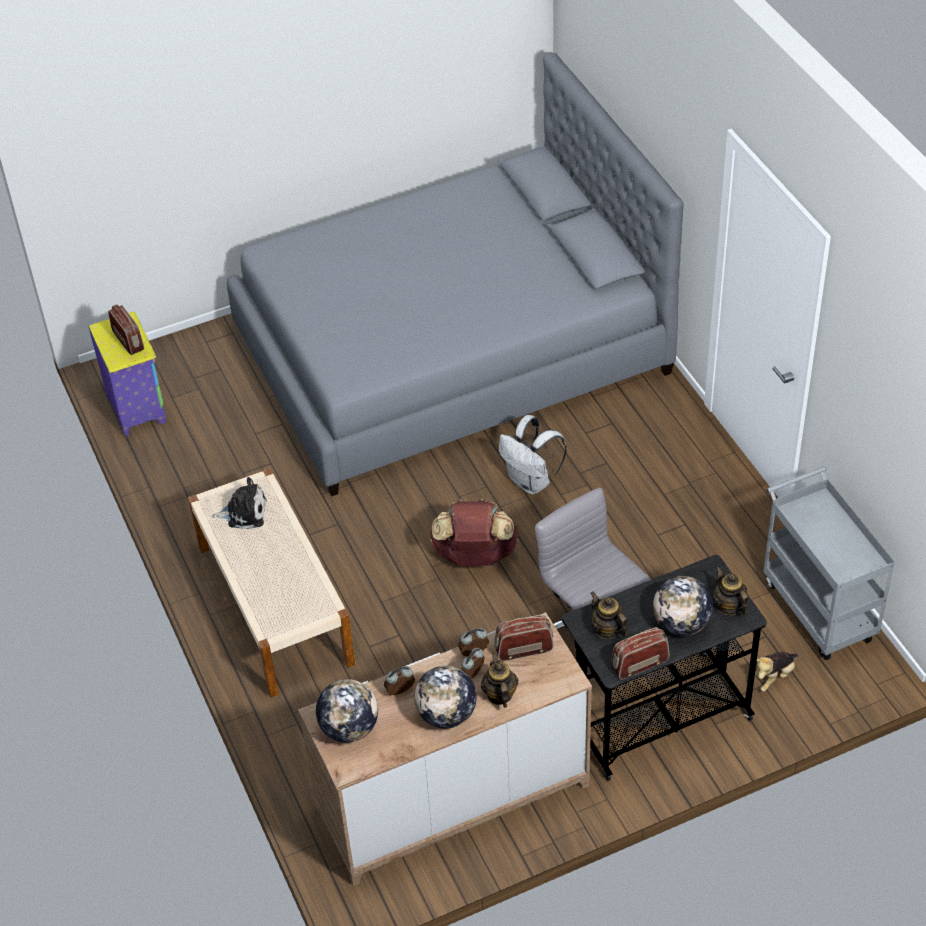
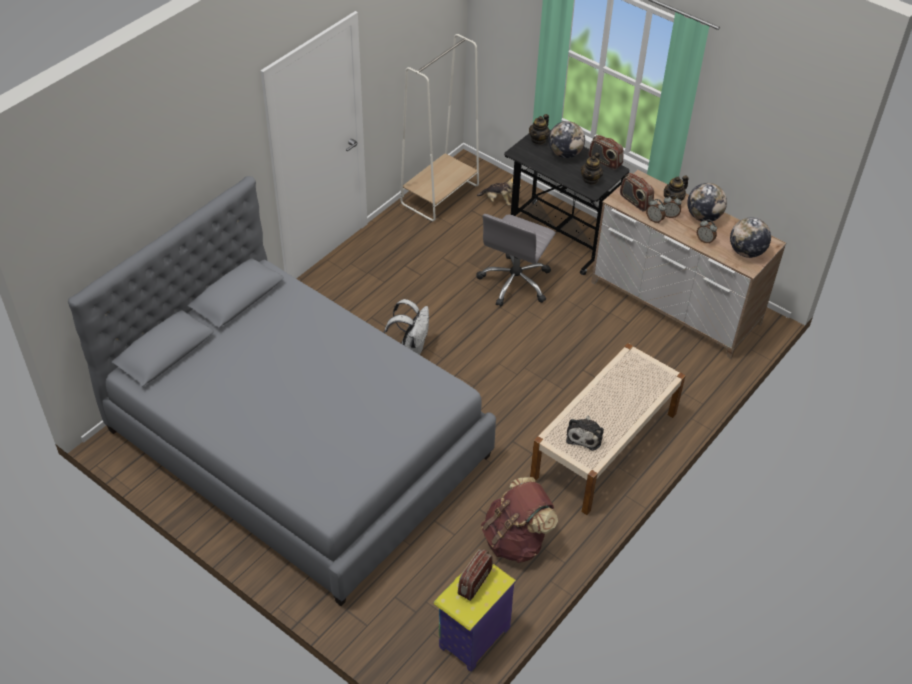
camera: 120 degrees left, 0 degrees up
(244, 512) = (585, 435): plush toy -> plush toy turned 135 degrees counterclockwise
(474, 556) = (494, 355): brown backpack -> brown backpack (516, 540)
(816, 611) = (439, 195): grey cart -> clothes rack

